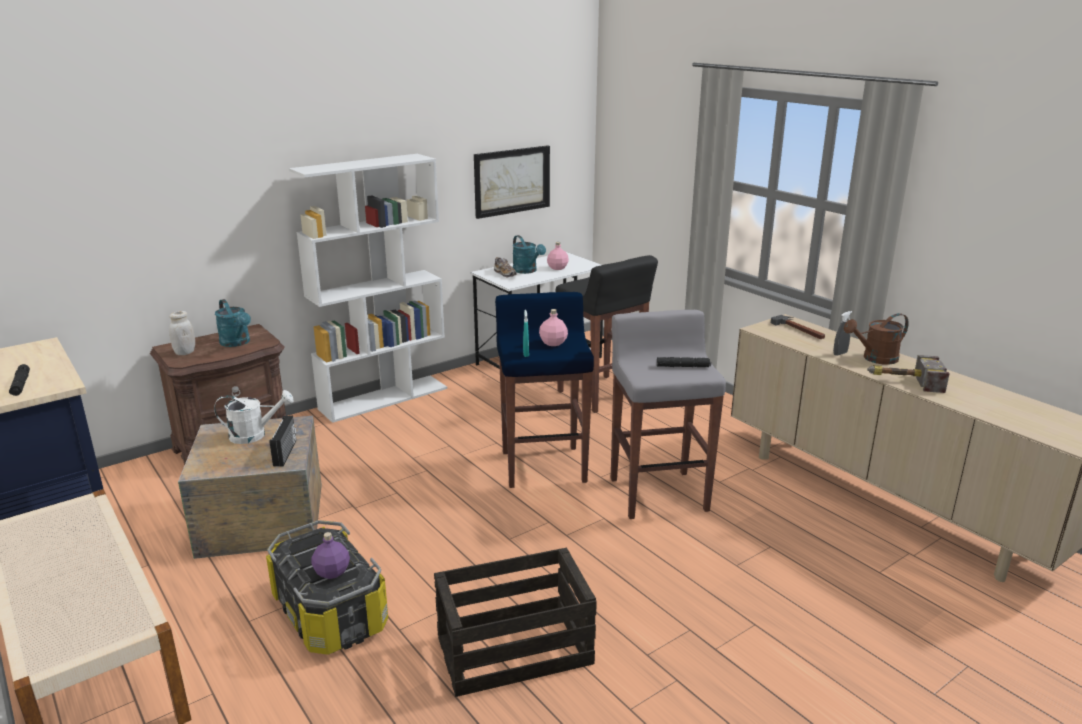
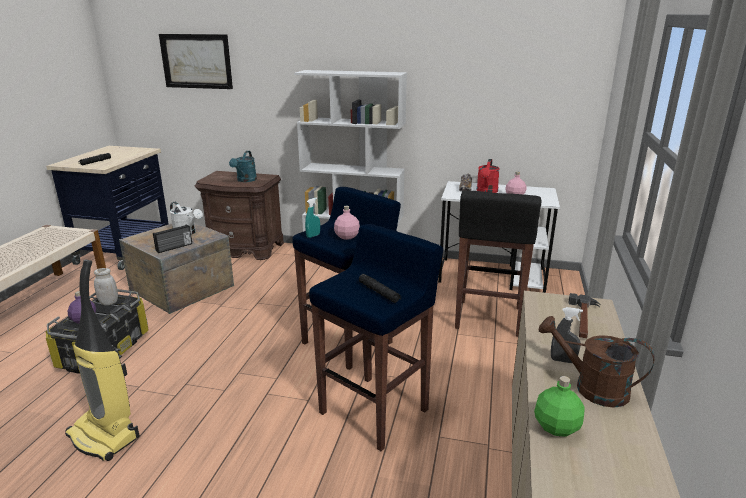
camera: 50 degrees right, 0 degrees up
(185, 352) = (217, 177): white jar -> white jar (109, 302)
(512, 181) = (502, 110): picture -> picture (196, 61)
(515, 650) = (105, 436): crate -> vacuum cleaner
(527, 271) = (486, 191): turquoise watering can -> red watering can
(658, 494) = (375, 411): grey stool -> blue stool
(902, 381) = (556, 427): hammer -> green bottle

